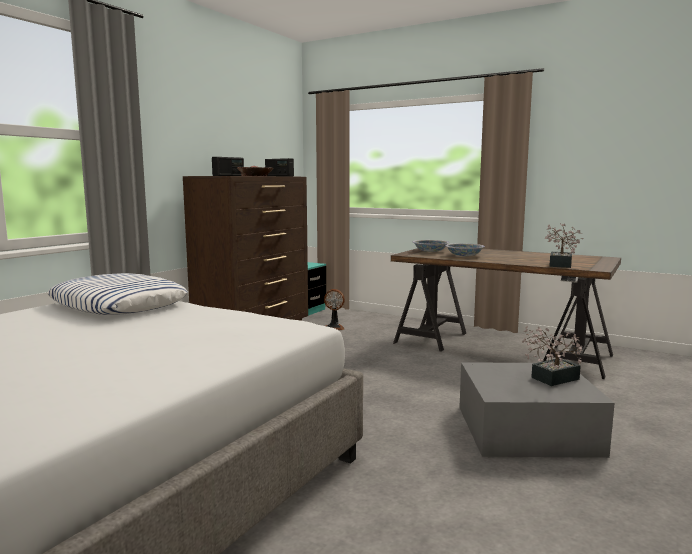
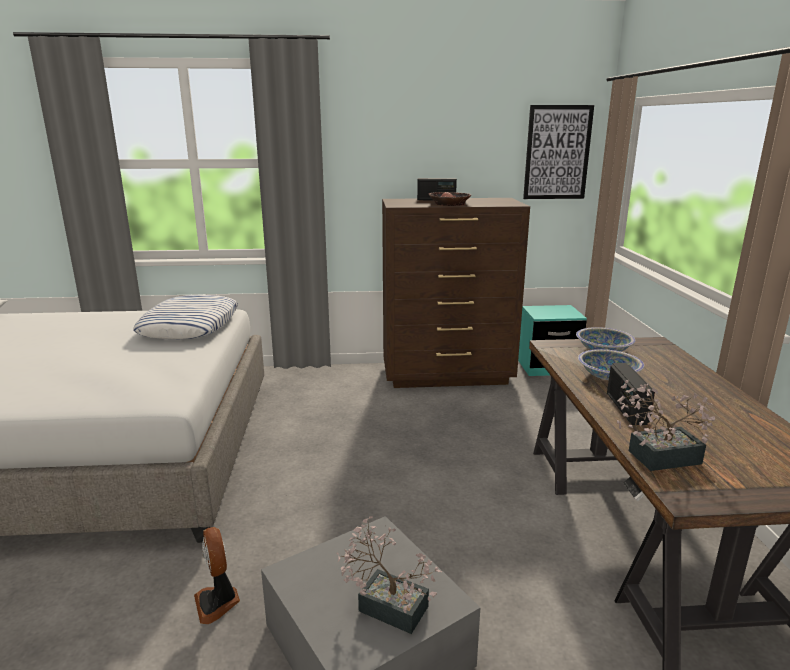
camera: 55 degrees right, 10 degrees up
(279, 176) = (504, 202): radio -> radio (626, 408)
(281, 143) = (557, 153): none -> picture
(334, 327) = (528, 402): fan -> fan (218, 602)

